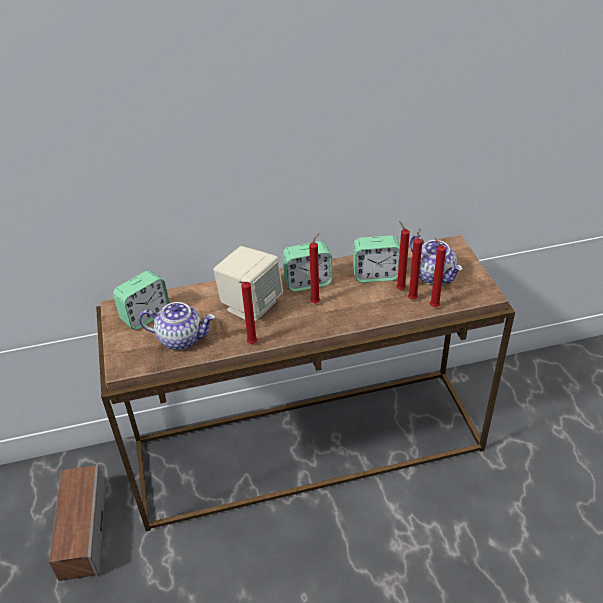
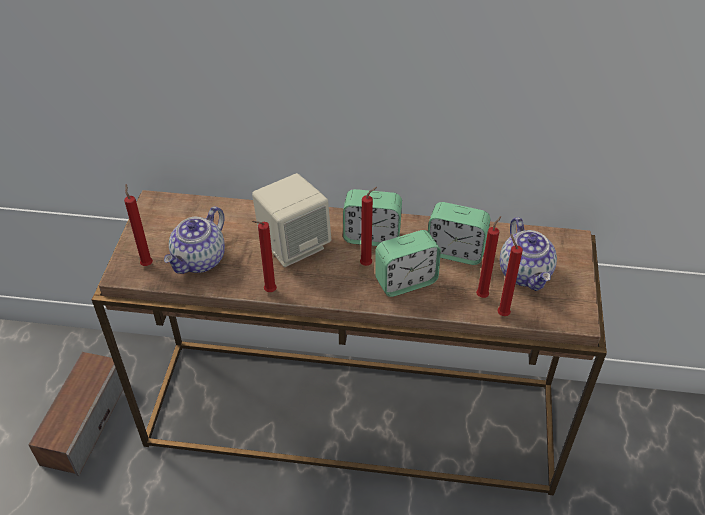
camera: 20 degrees right, 5 degrees up
(145, 316) = (178, 222): alarm clock -> alarm clock (406, 281)
(181, 338) = (200, 260): teapot -> teapot turned 90 degrees clockwise
(399, 289) = (474, 278): red candle -> red candle (147, 263)

